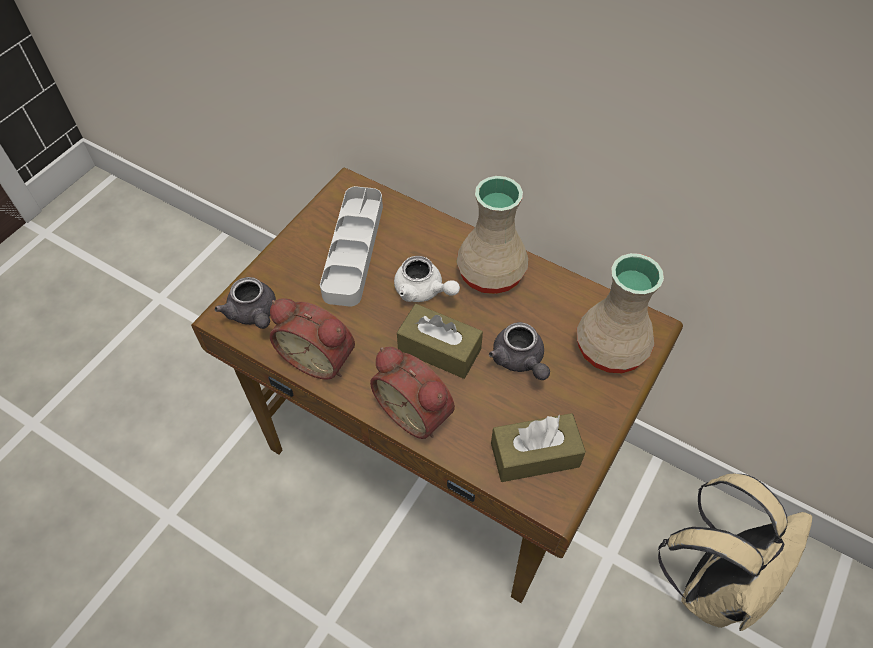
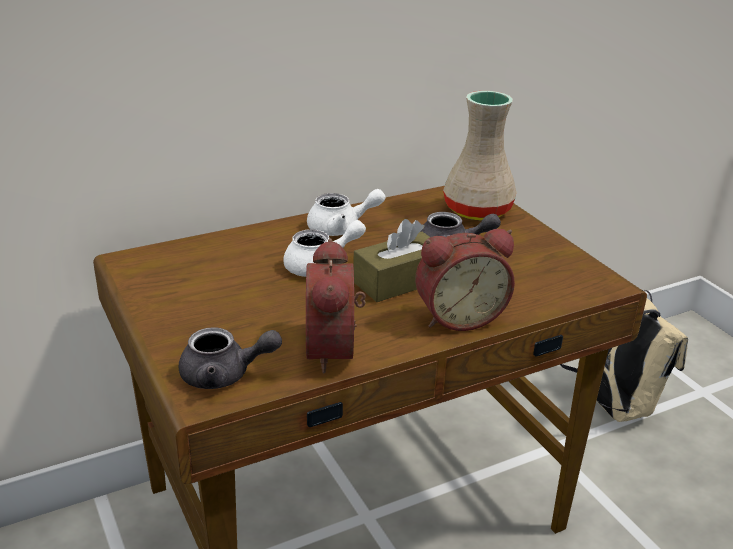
camera: 60 degrees left, 25 degrees down
(320, 357) = (336, 350): alarm clock -> alarm clock turned 120 degrees clockwise
(353, 249) = (218, 285): grey tray -> none
(492, 272) = (341, 228): beige vase -> white teapot
(535, 455) = (554, 276): brown tissue box -> none

